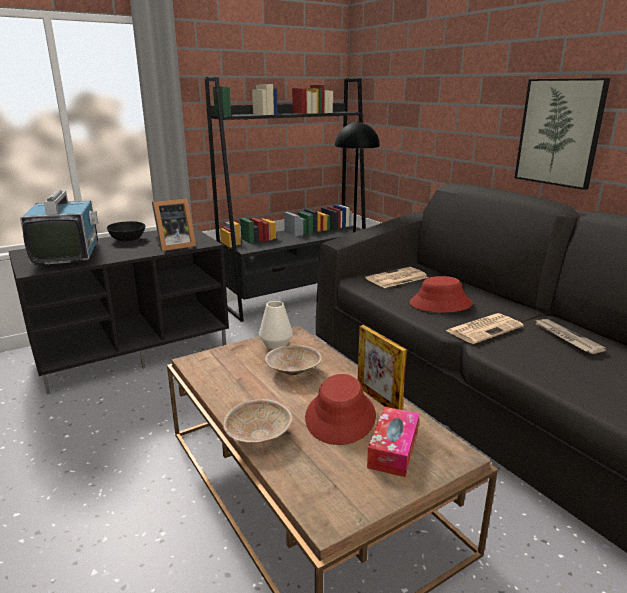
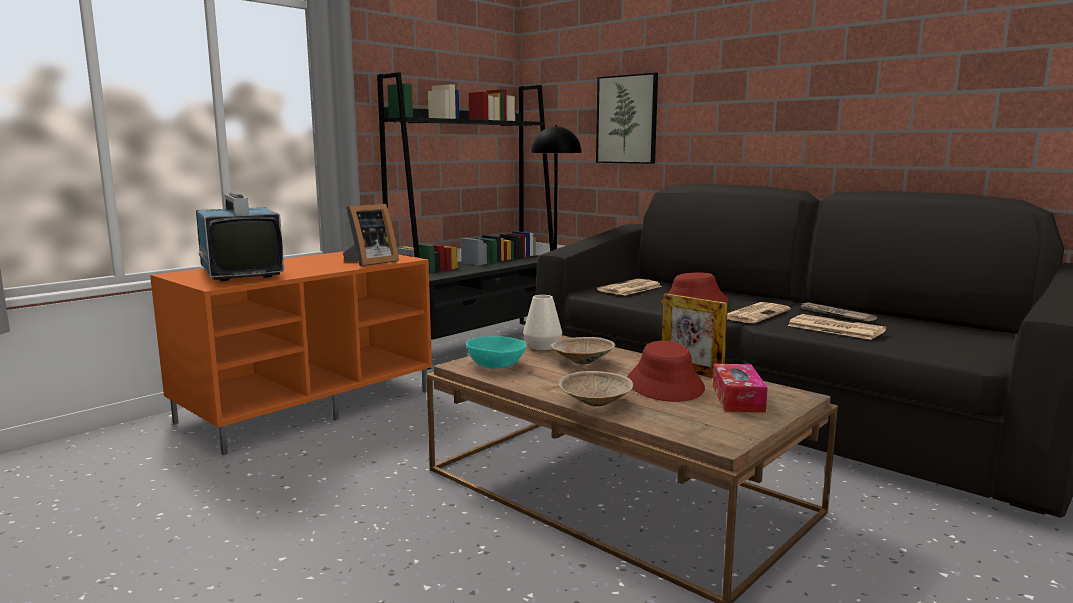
camera: 15 degrees left, 10 degrees down
(128, 239) = (301, 260): black bowl -> none
(134, 350) = (308, 405): black tv stand -> orange tv stand
(219, 366) = (496, 365): none -> turquoise bowl
(549, 360) = (834, 328): none -> newspaper
(560, 132) = (785, 123): picture -> picture (627, 119)

